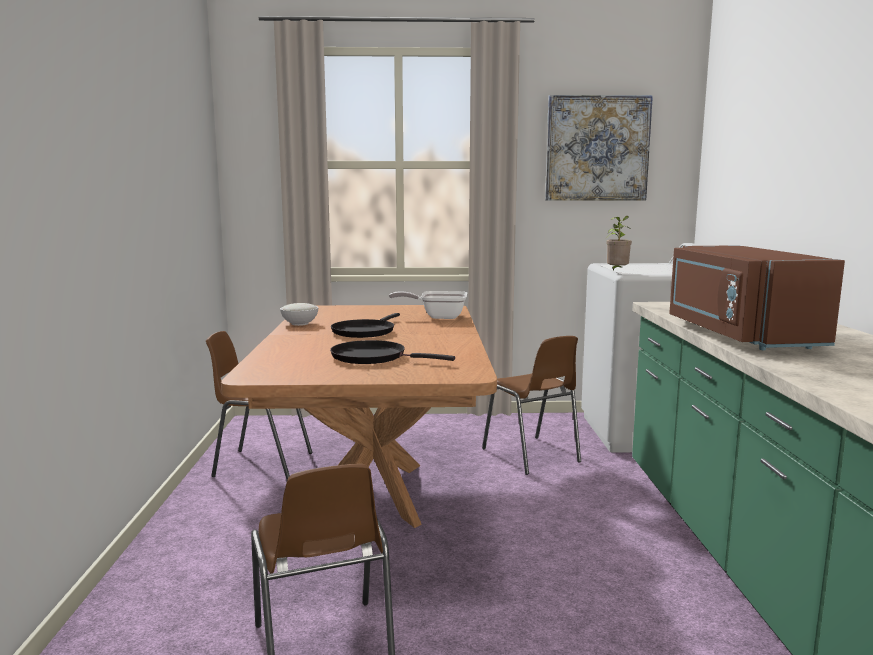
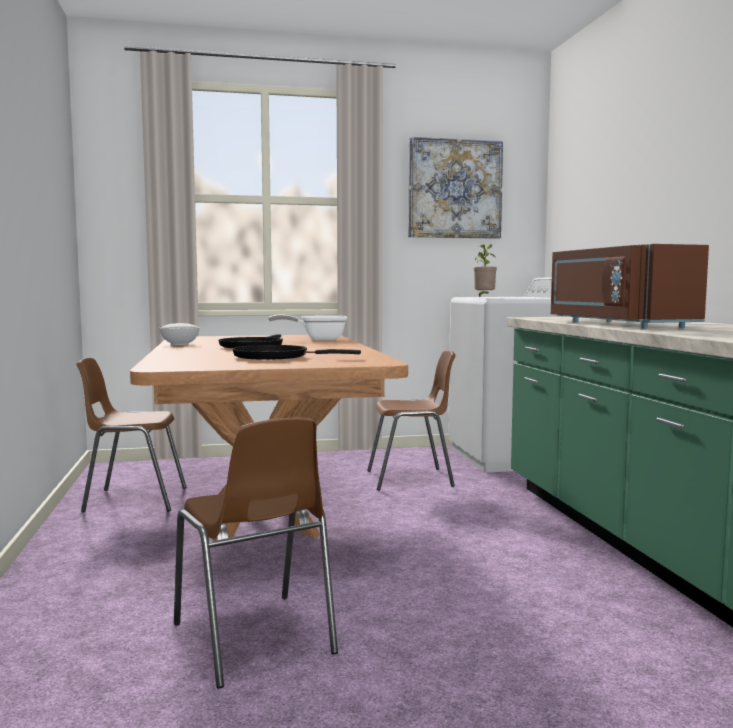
camera: 10 degrees left, 5 degrees down
(532, 456) = (412, 479): brown chair -> brown chair turned 60 degrees counterclockwise

